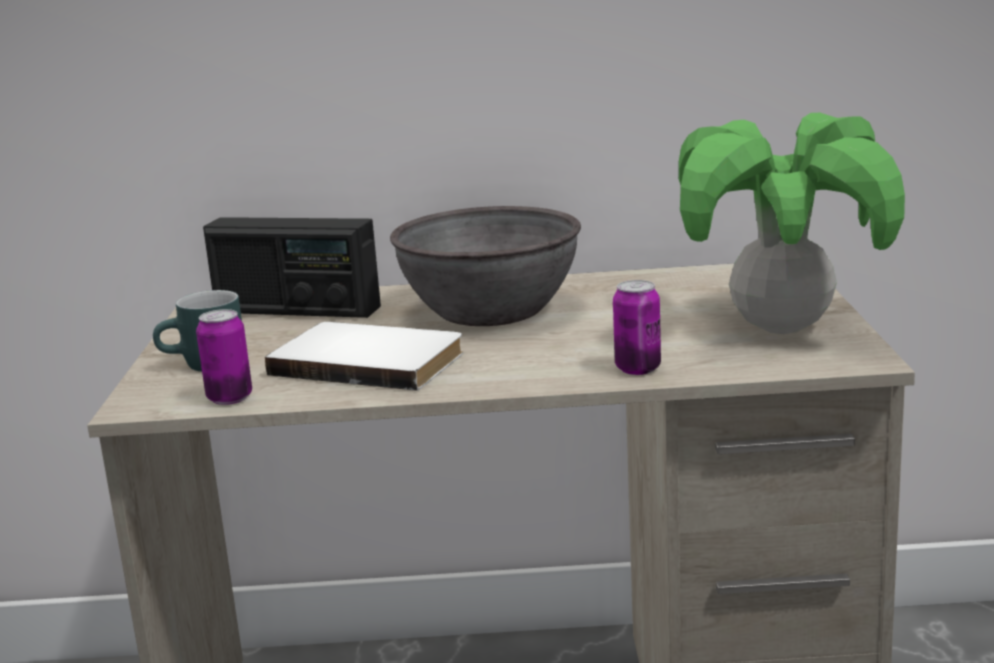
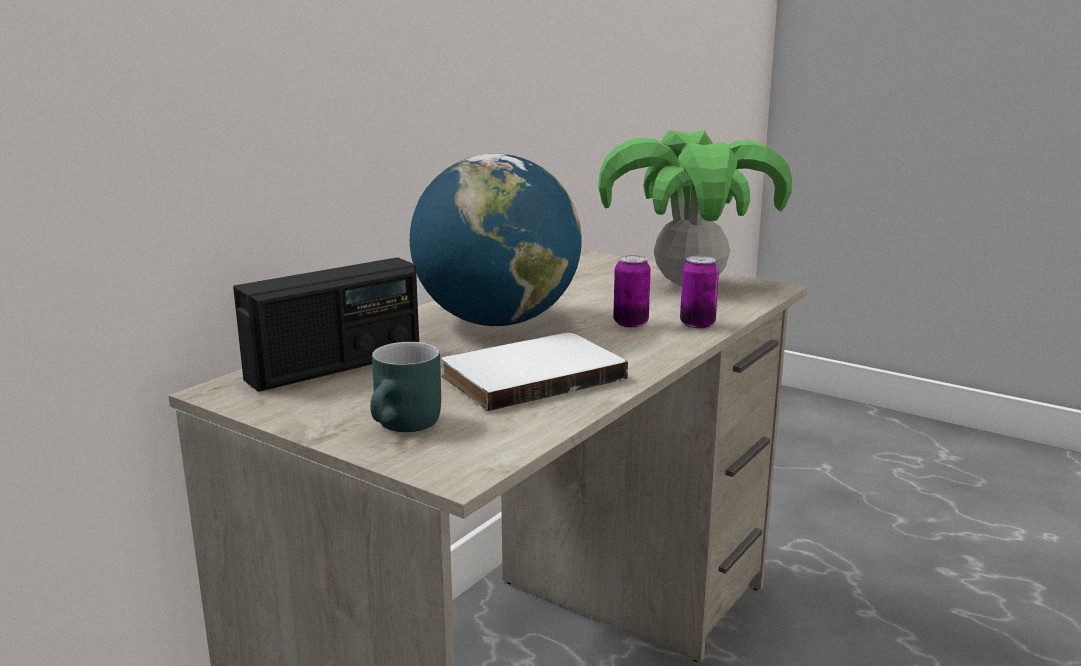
camera: 55 degrees left, 0 degrees up
(230, 398) = (516, 435): can -> can (630, 323)
(491, 311) = (496, 322): grey bowl -> globe

